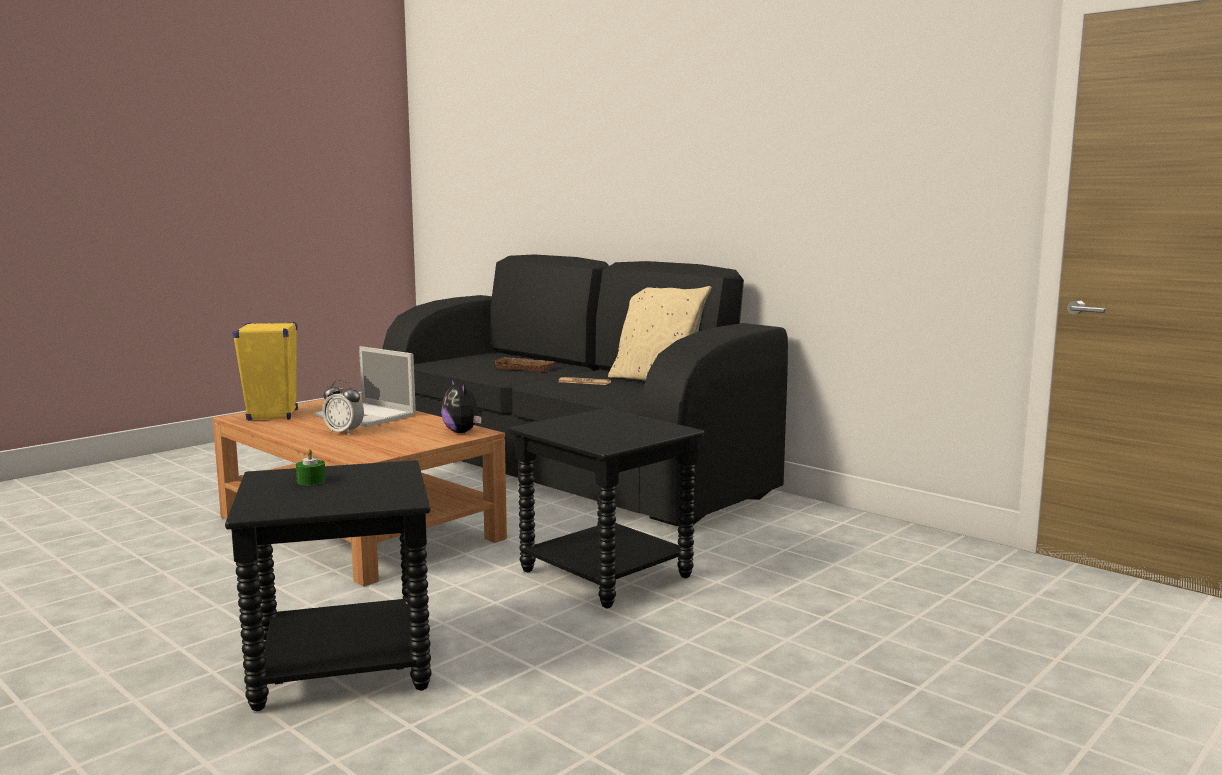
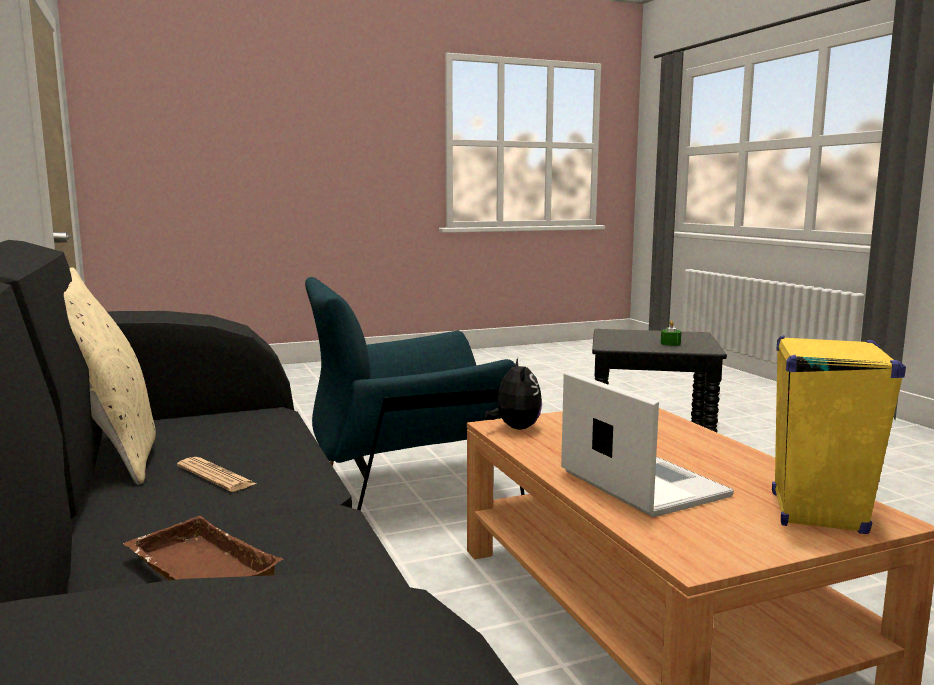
camera: 155 degrees left, 0 degrees up
(344, 432) = (669, 448): alarm clock -> none
(607, 574) = (413, 491): black side table -> blue armchair

